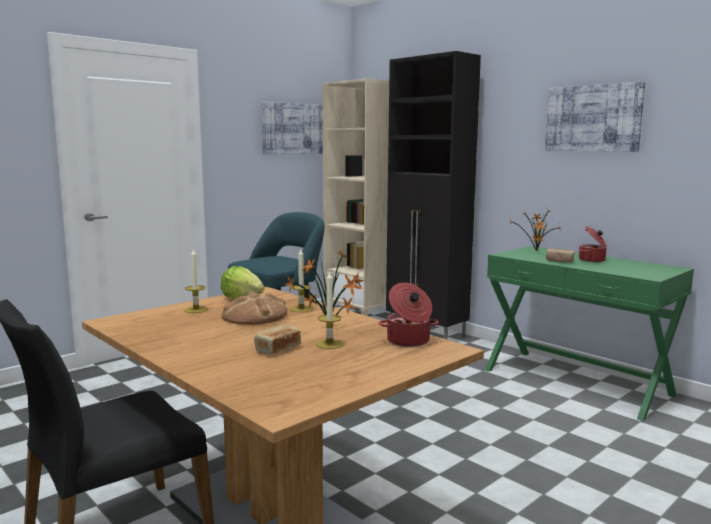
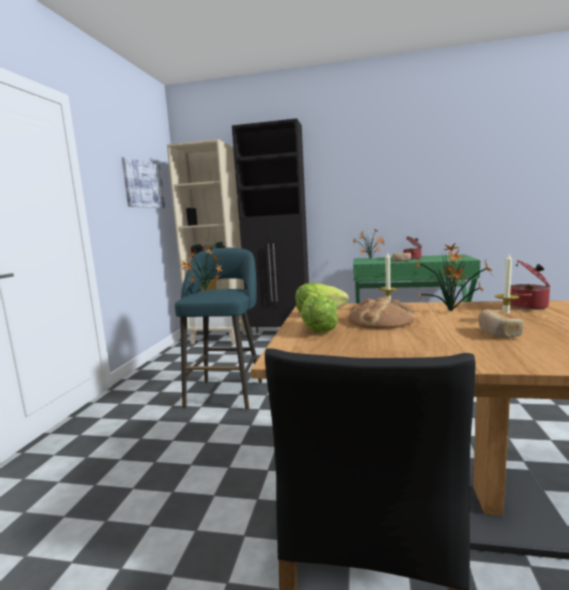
camera: 35 degrees left, 0 degrees up
(196, 310) = (317, 329): candle -> lettuce
(267, 257) = (204, 291): none -> potted plant
(593, 118) = (390, 167): picture -> none

